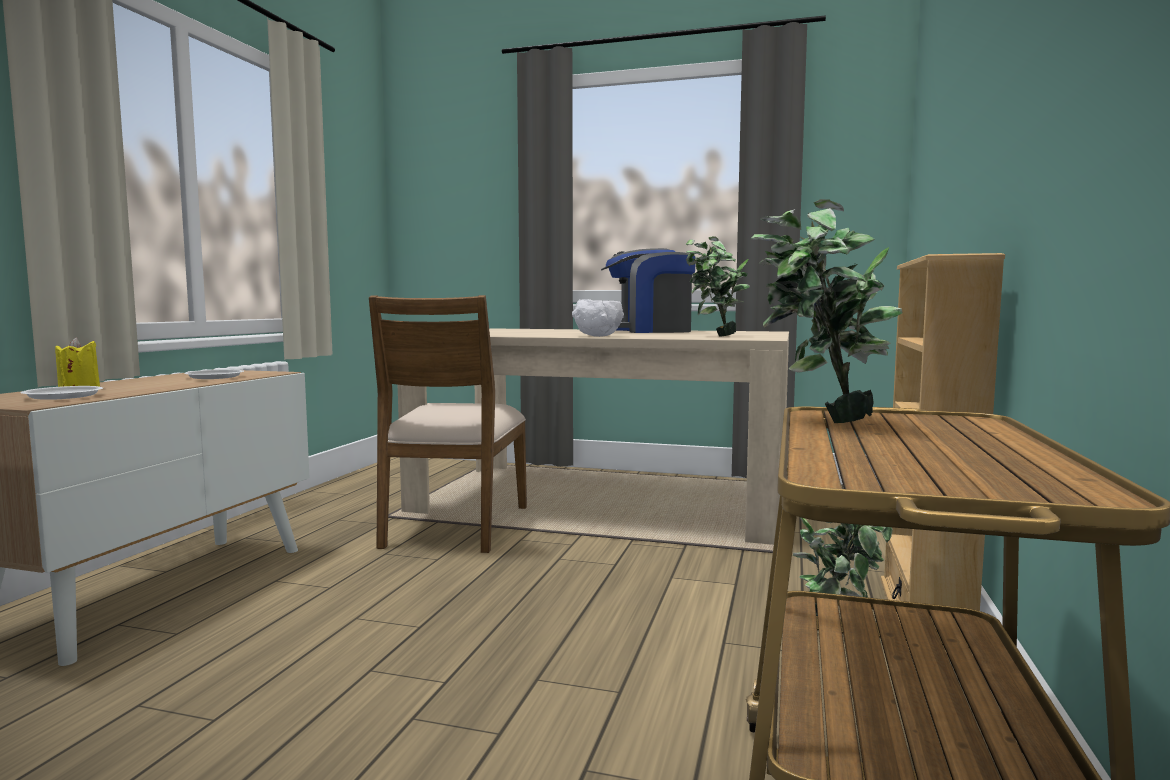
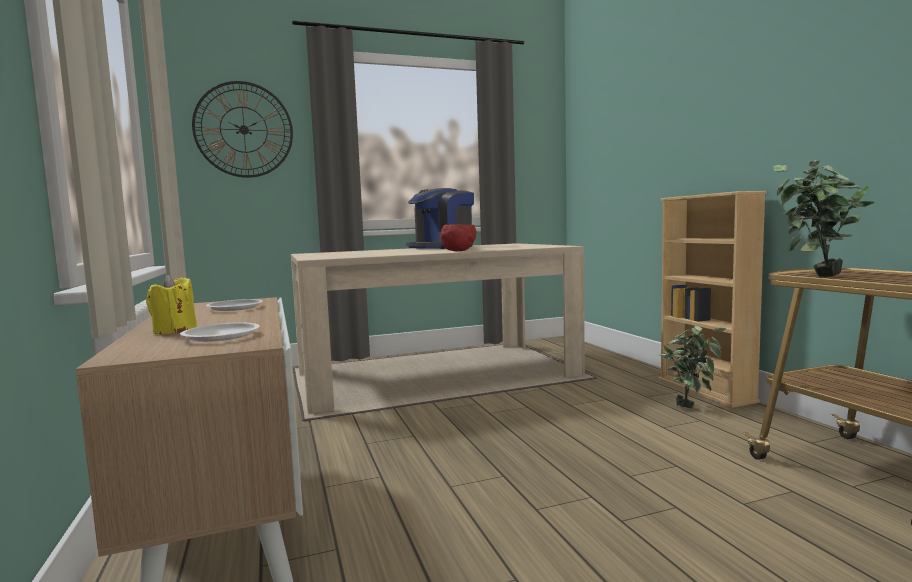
camera: 35 degrees left, 0 degrees up
(454, 527) = (374, 413): brown chair -> none
(455, 184) = (244, 129): none -> wall clock
(598, 336) = (458, 251): white bowl -> red bowl
(714, 336) = (521, 247): potted plant -> none

